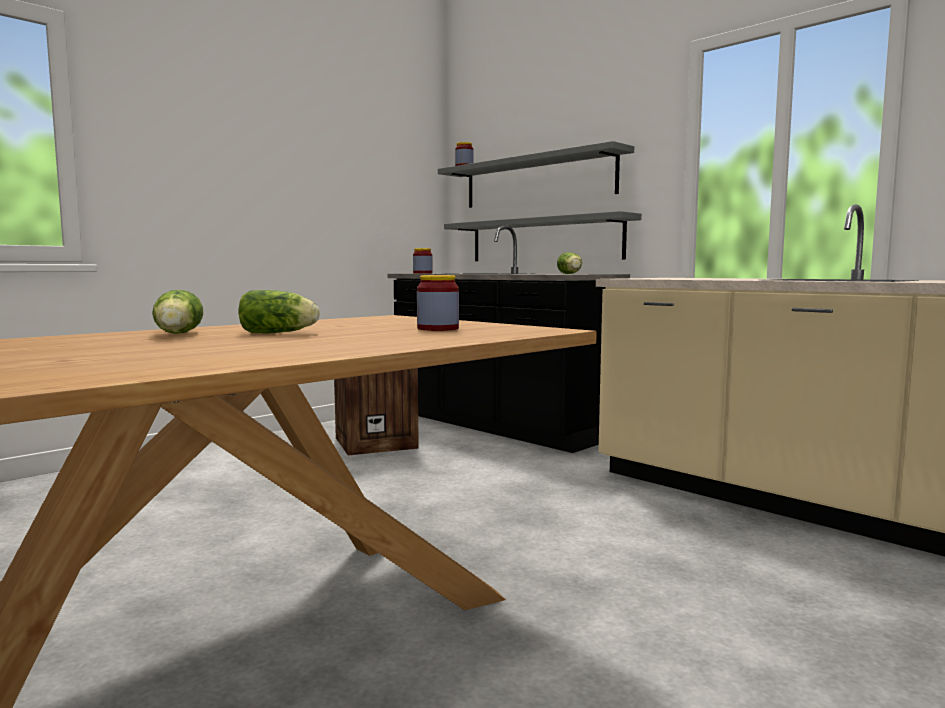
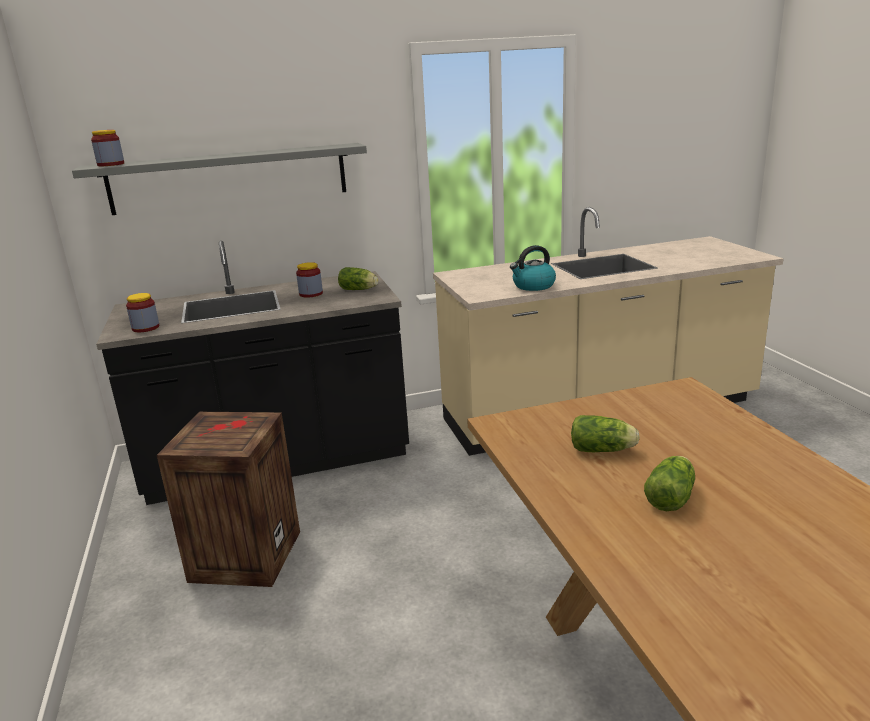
camera: 60 degrees left, 15 degrees up
(177, 334) = (664, 553): lettuce -> lettuce (604, 450)
(438, 328) = (657, 424): jar -> jar (311, 294)
(543, 240) = (252, 247): grey shelf -> none
(690, 279) = (533, 286): none -> kettle

